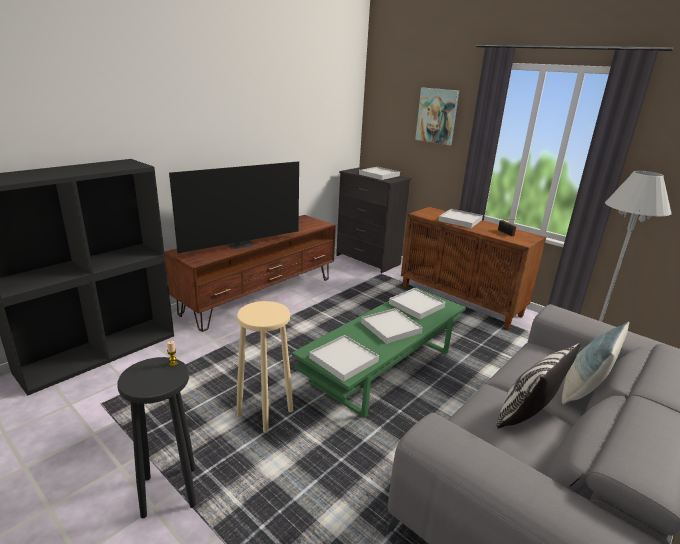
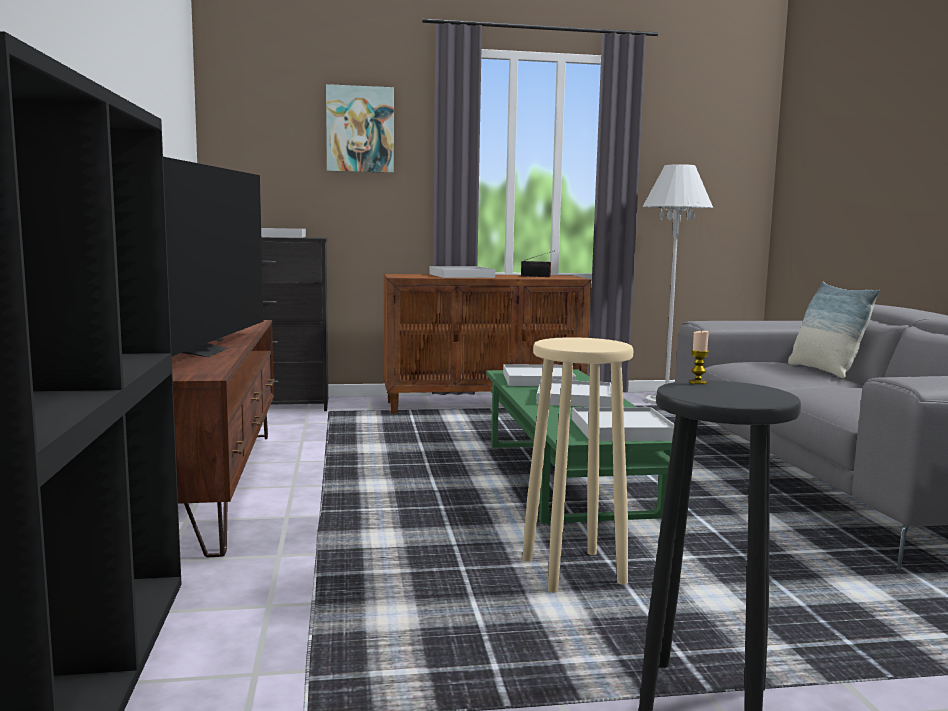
camera: 50 degrees left, 15 degrees down
(527, 416) = (855, 389): pillow -> none

